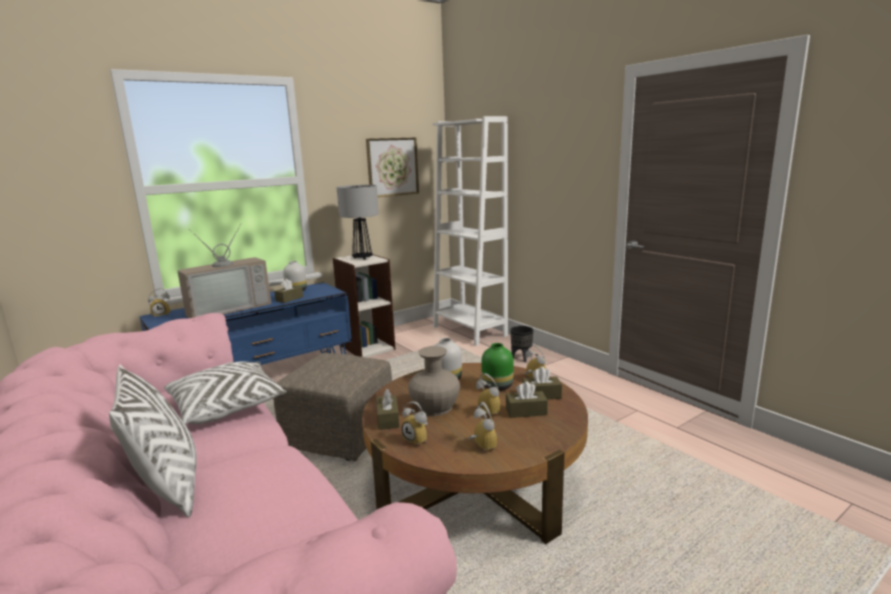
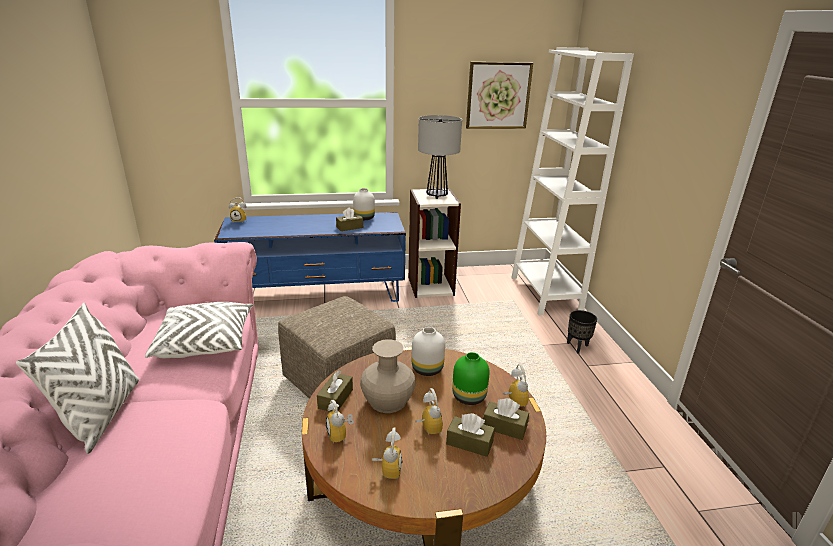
camera: 25 degrees right, 10 degrees up
(228, 308) = (293, 226): television -> none

